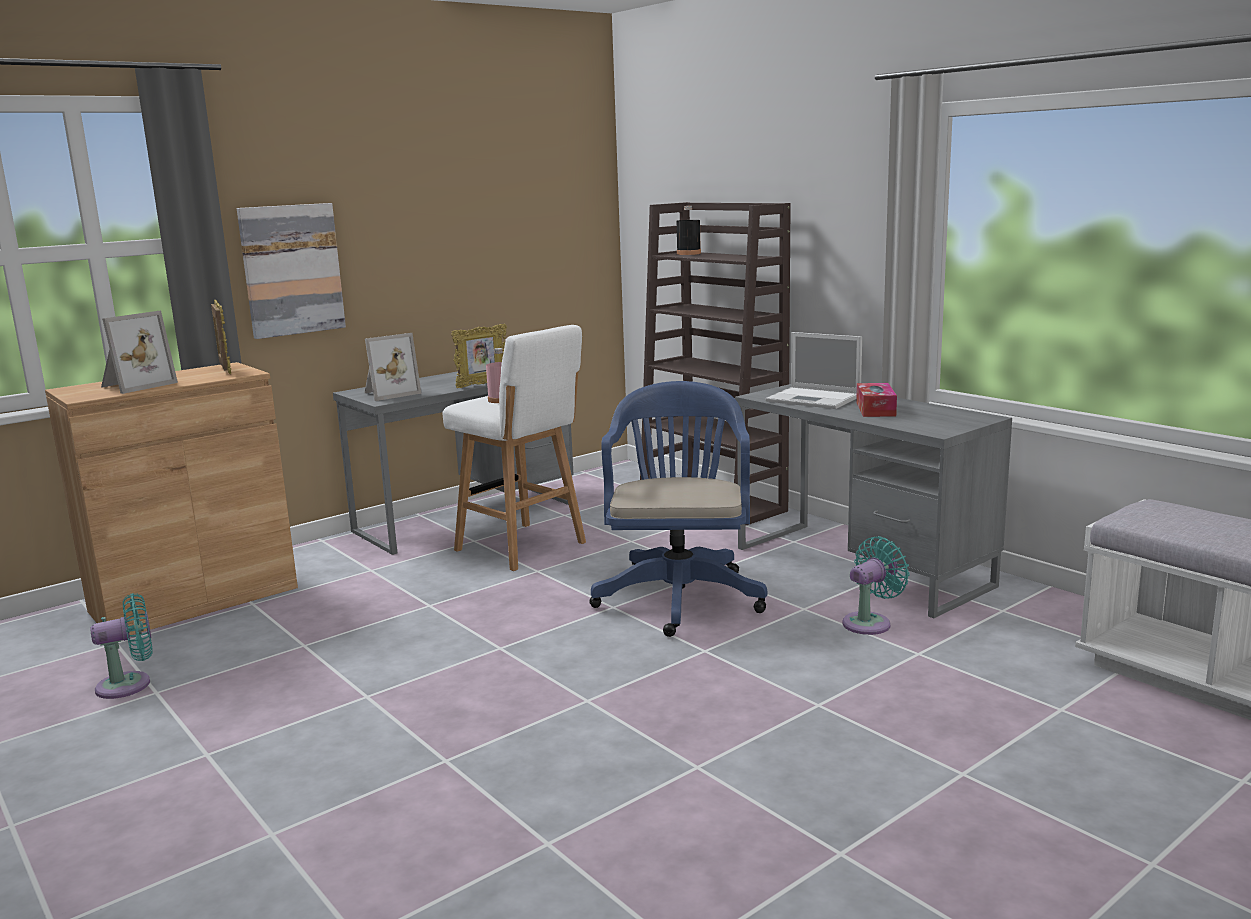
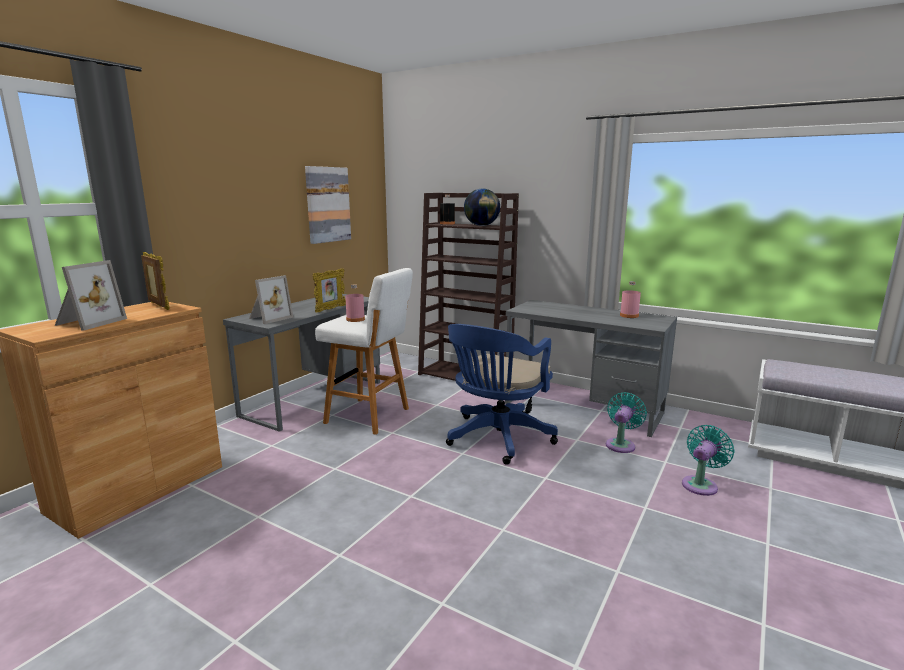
camera: 20 degrees left, 0 degrees up
(130, 684) = (120, 581): turquoise fan -> turquoise fan (701, 484)
(291, 270) = (192, 230): picture -> picture (327, 204)
(679, 595) = (497, 439): blue office chair -> blue office chair turned 135 degrees counterclockwise
(732, 257) = (482, 225): none -> globe
(815, 399) = (555, 310): laptop -> none
(875, 409) = (598, 315): tissue box -> none
(926, 412) = (629, 316): none -> pink bottle

